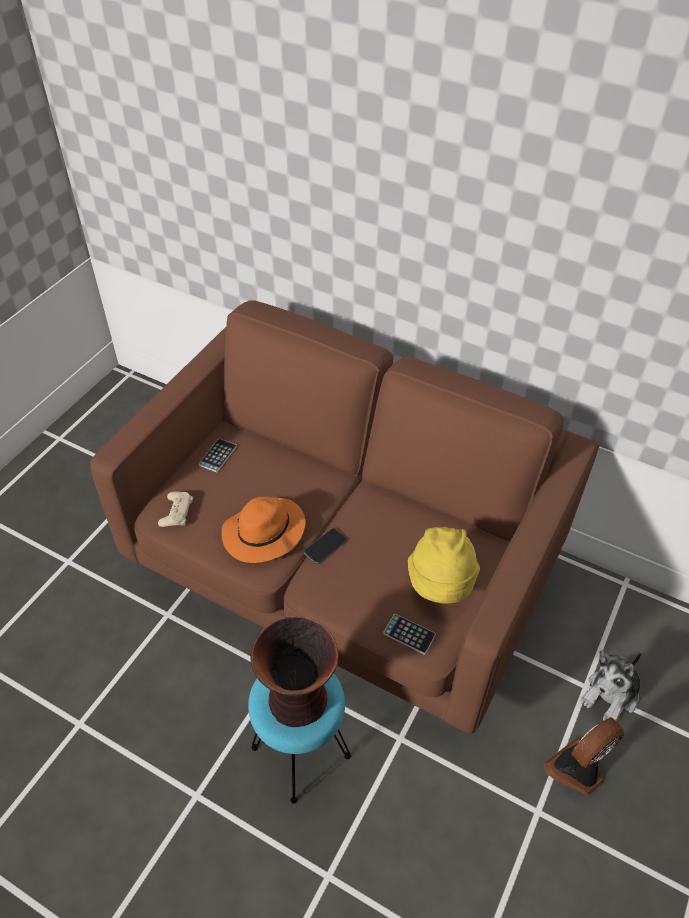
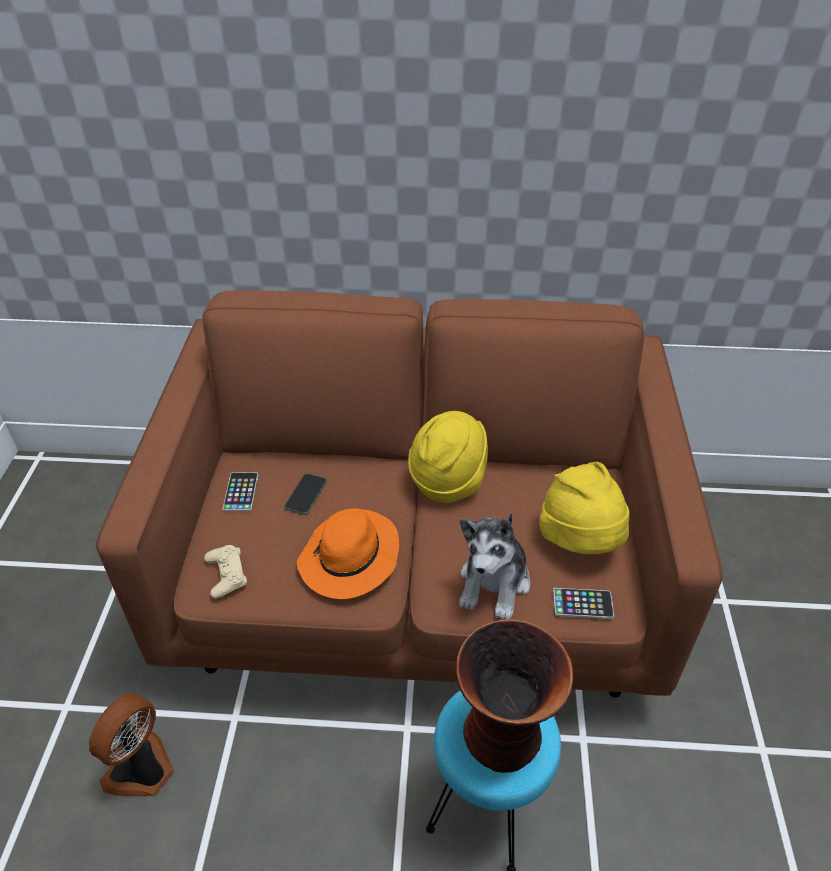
camera: 25 degrees left, 5 degrees down
(325, 546) = (430, 546): phone -> phone (305, 494)
(370, 501) = (448, 480): none -> yellow hat
(577, 769) = (770, 687): fan -> fan (143, 770)
(611, 695) = (751, 599): plush toy -> plush toy (494, 583)

